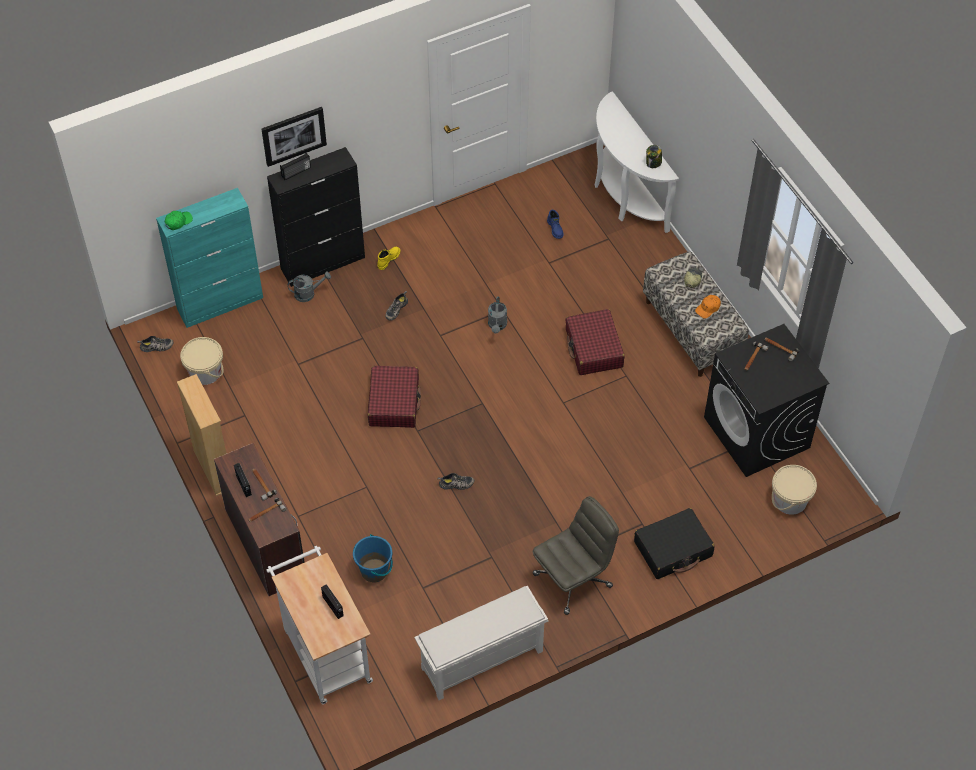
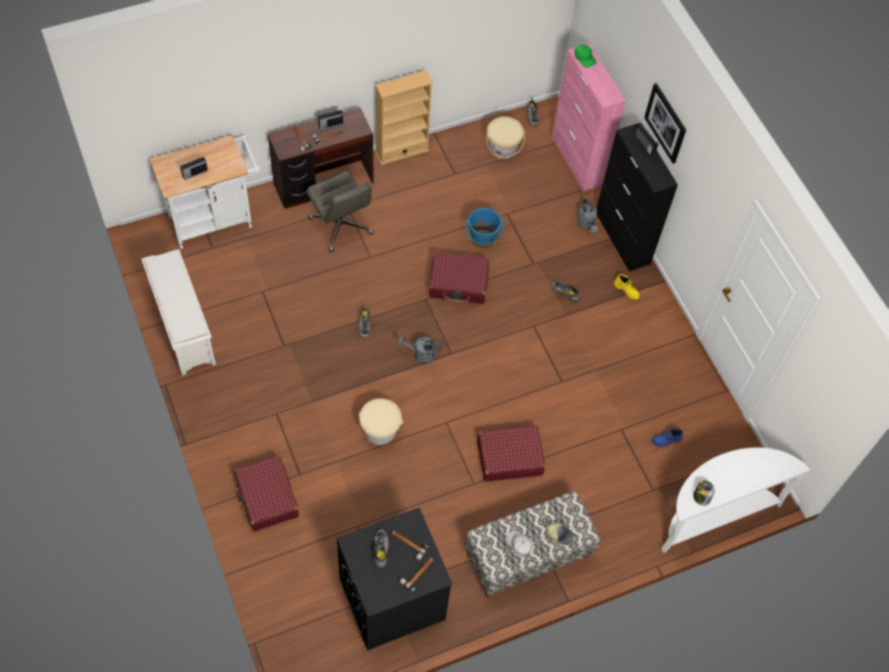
camera: 90 degrees right, 5 degrees up
(220, 303) = (577, 160): turquoise cabinet -> pink cabinet
(374, 570) = (285, 257): blue bucket -> blue bucket (482, 239)
(497, 326) = (542, 375): grey watering can -> grey watering can (420, 355)
(573, 579) = (249, 408): grey office chair -> grey office chair (341, 226)
(673, 549) = (267, 498): black suitcase -> red suitcase
(708, 308) = (519, 544): orange cap -> white cap
(764, 378) = (381, 550): none -> shoe
(790, 500) = (306, 617): beige bucket -> beige bucket (380, 430)

